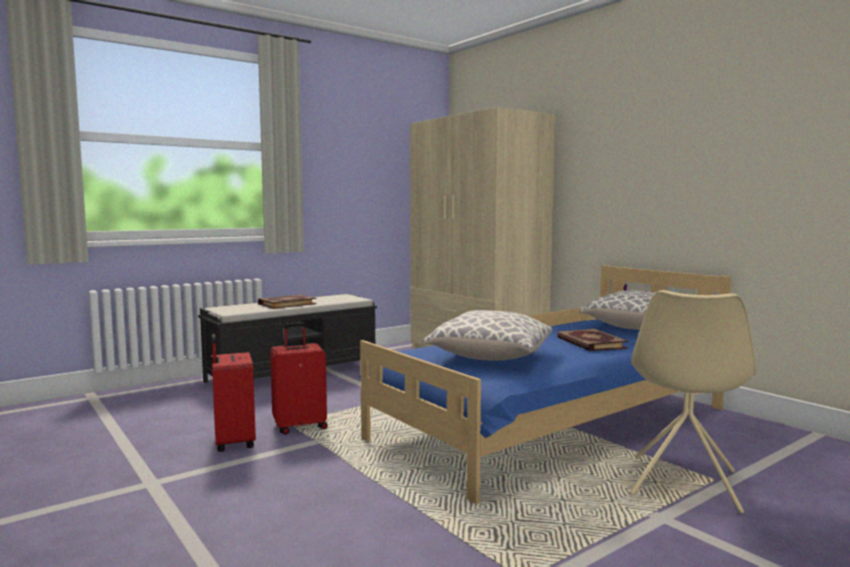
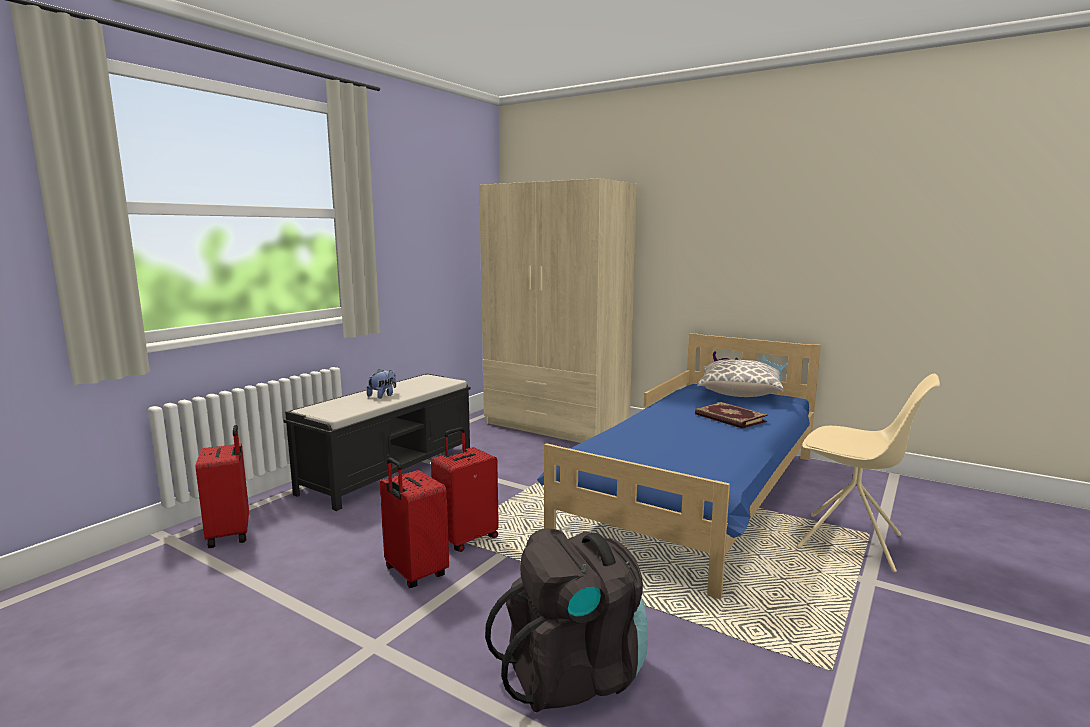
camera: 20 degrees left, 5 degrees up
(134, 400) = (231, 534): none -> red suitcase
(278, 531) = (574, 674): none -> black backpack
(287, 304) = (383, 395): book -> plush toy
(489, 357) = (671, 447): pillow -> none
(683, 484) = (852, 542): beige chair -> beige chair turned 60 degrees counterclockwise

